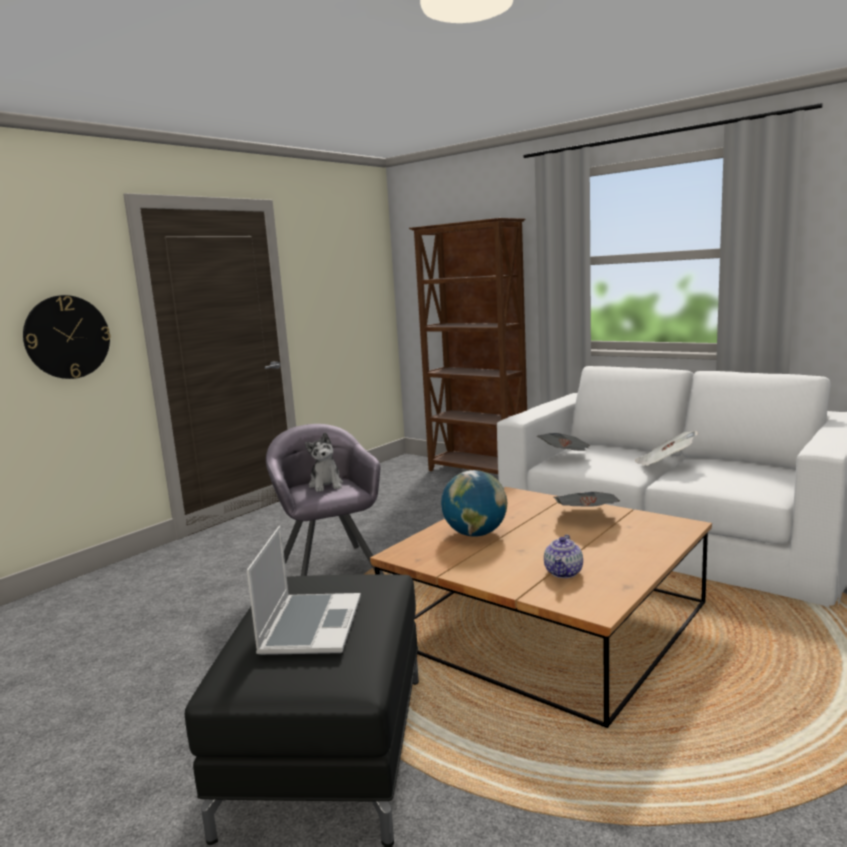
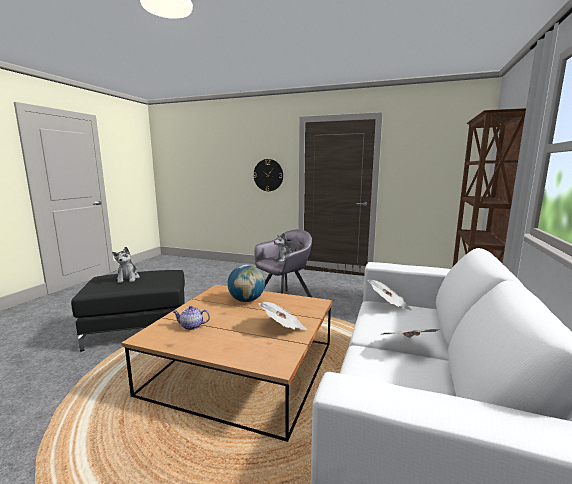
camera: 70 degrees right, 0 degrees up
(310, 625) = (128, 278): laptop -> plush toy

